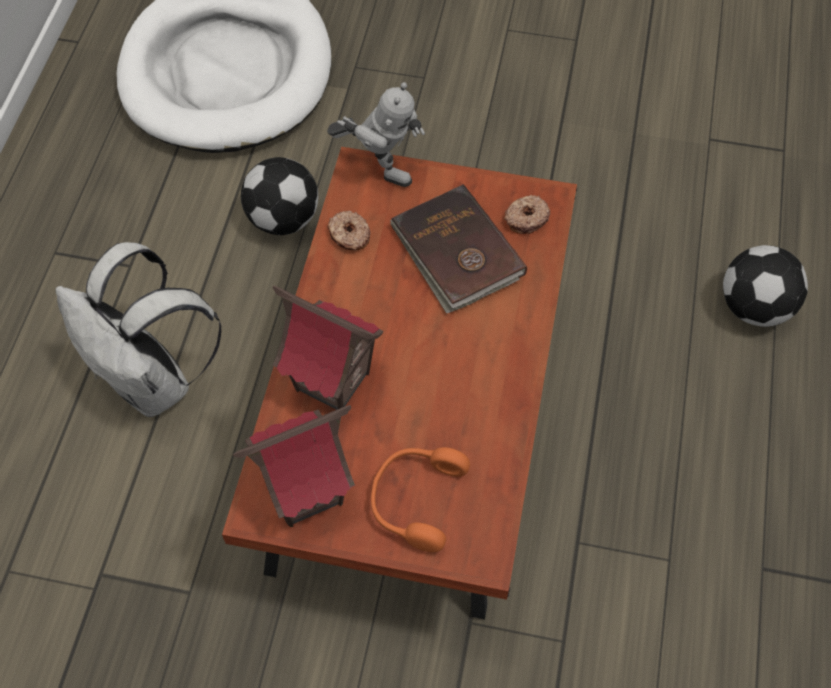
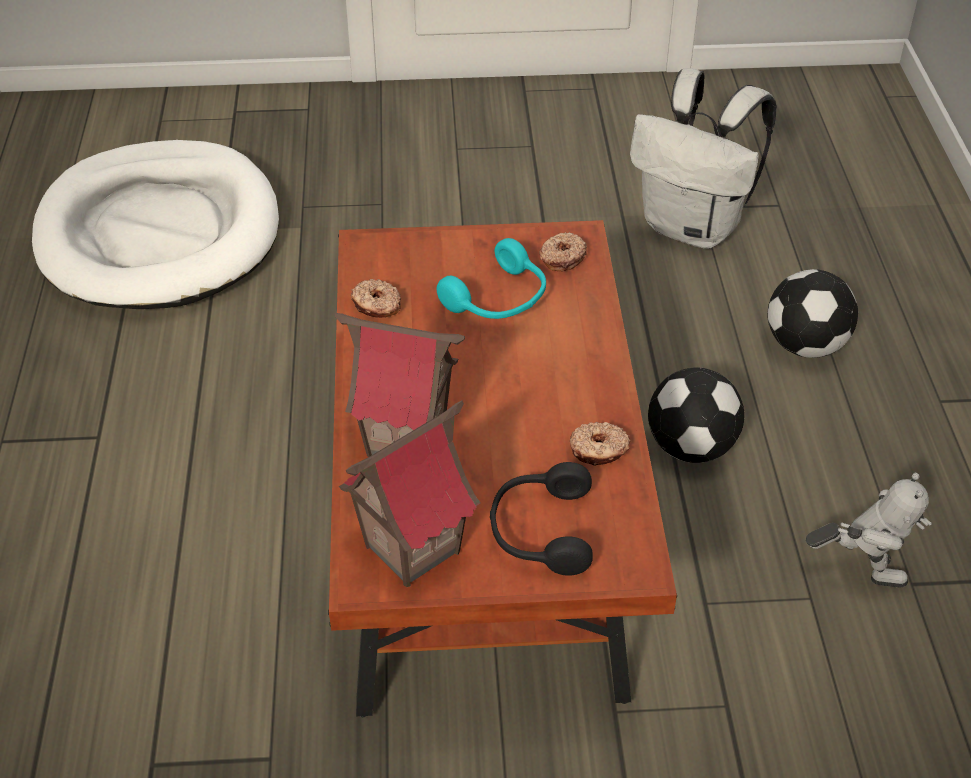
camera: 15 degrees left, 15 degrees down
(153, 381) = (160, 546): white backpack -> white backpack (693, 227)
(282, 218) = (265, 358): football -> football (689, 446)
(380, 167) = (388, 240): toy robot -> toy robot (860, 571)
(415, 500) = (540, 531): orange headphones -> black headphones
(456, 253) = (499, 300): brown book -> turquoise headphones
(491, 431) = (598, 450): none -> donut

